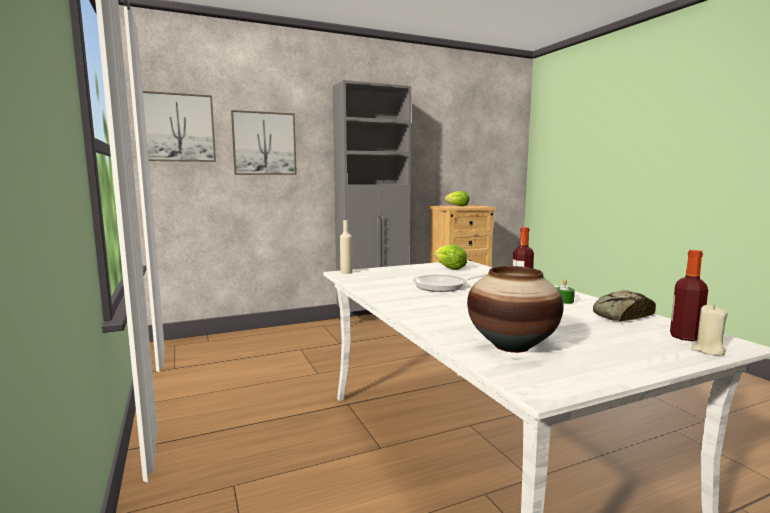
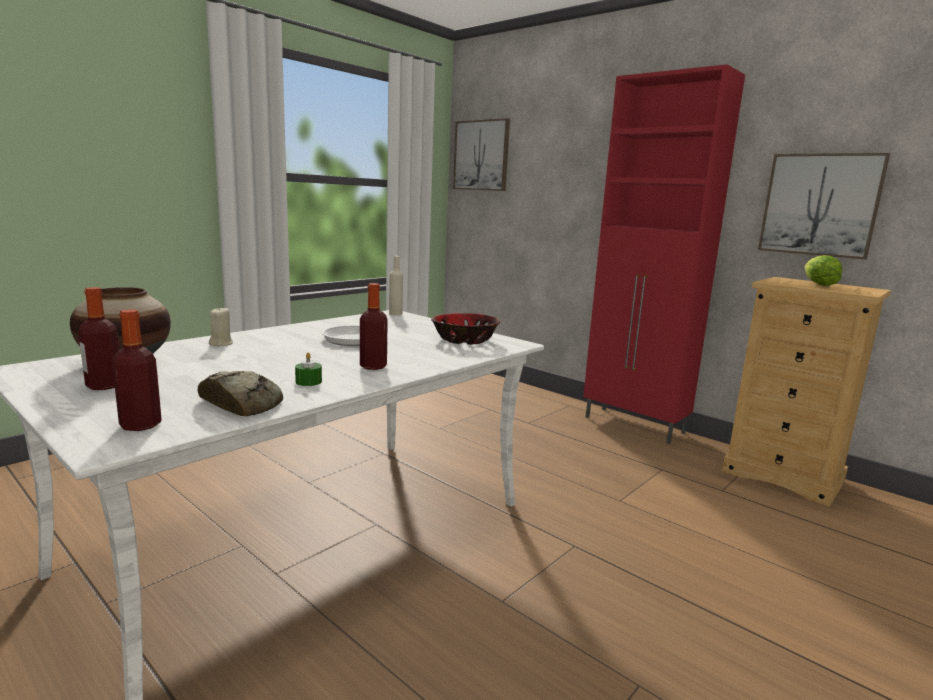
camera: 65 degrees right, 5 degrees up
(264, 143) = (551, 170): picture -> picture (820, 205)
(374, 319) = (635, 425): grey cabinet -> red cabinet
(449, 268) = (464, 340): lettuce -> bowl
(594, 350) = (104, 386): none -> bottle
(708, 351) = (83, 429): beige candle -> beige candle (221, 344)

